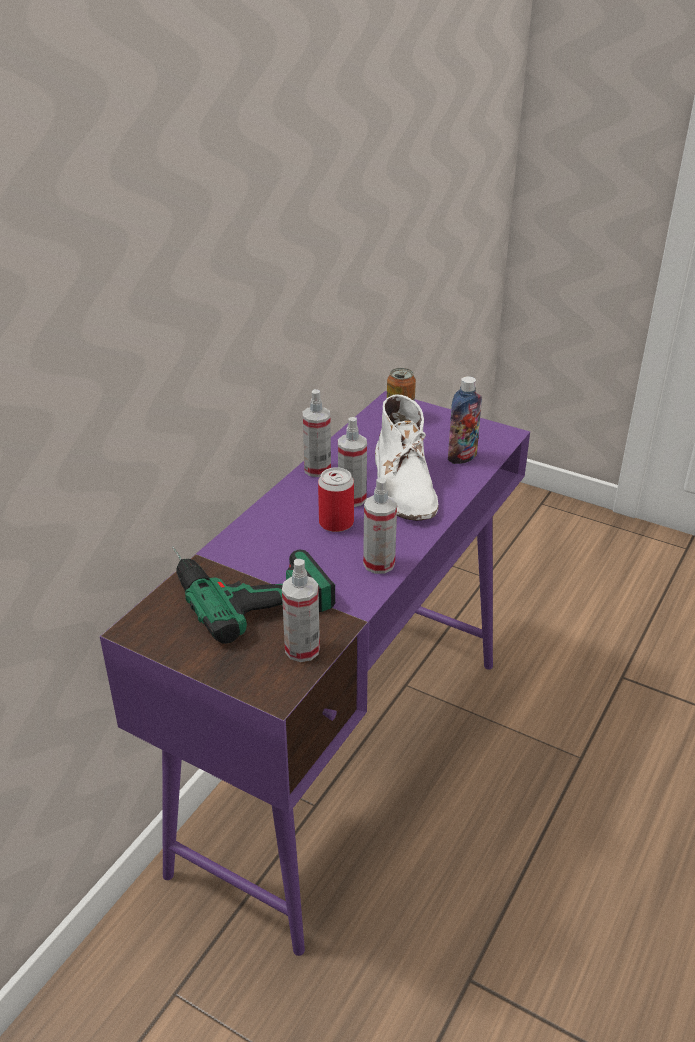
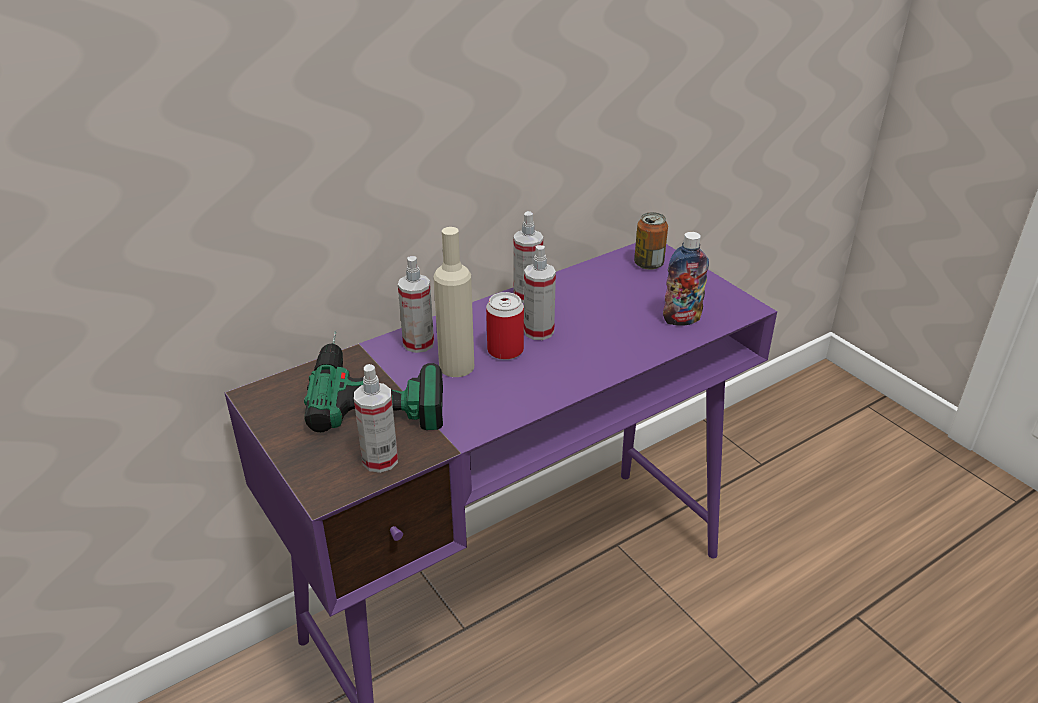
camera: 25 degrees right, 0 degrees up
(304, 549) = (456, 366): none -> beige bottle
(379, 564) = (515, 401): spray bottle -> spray bottle (418, 343)
(404, 484) = (600, 330): white boot -> none

